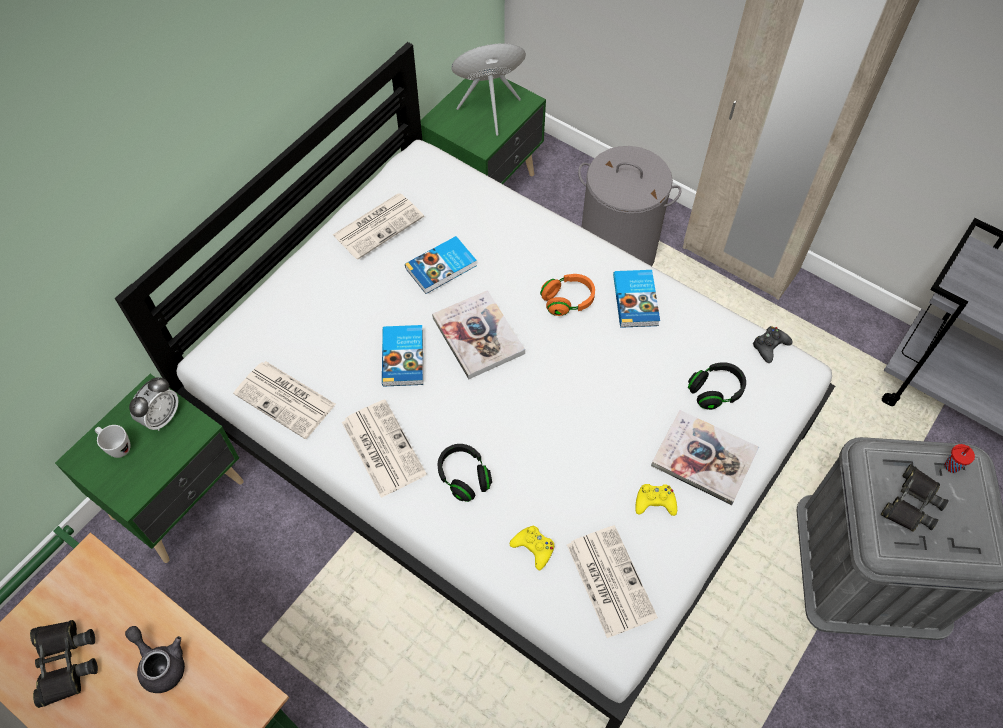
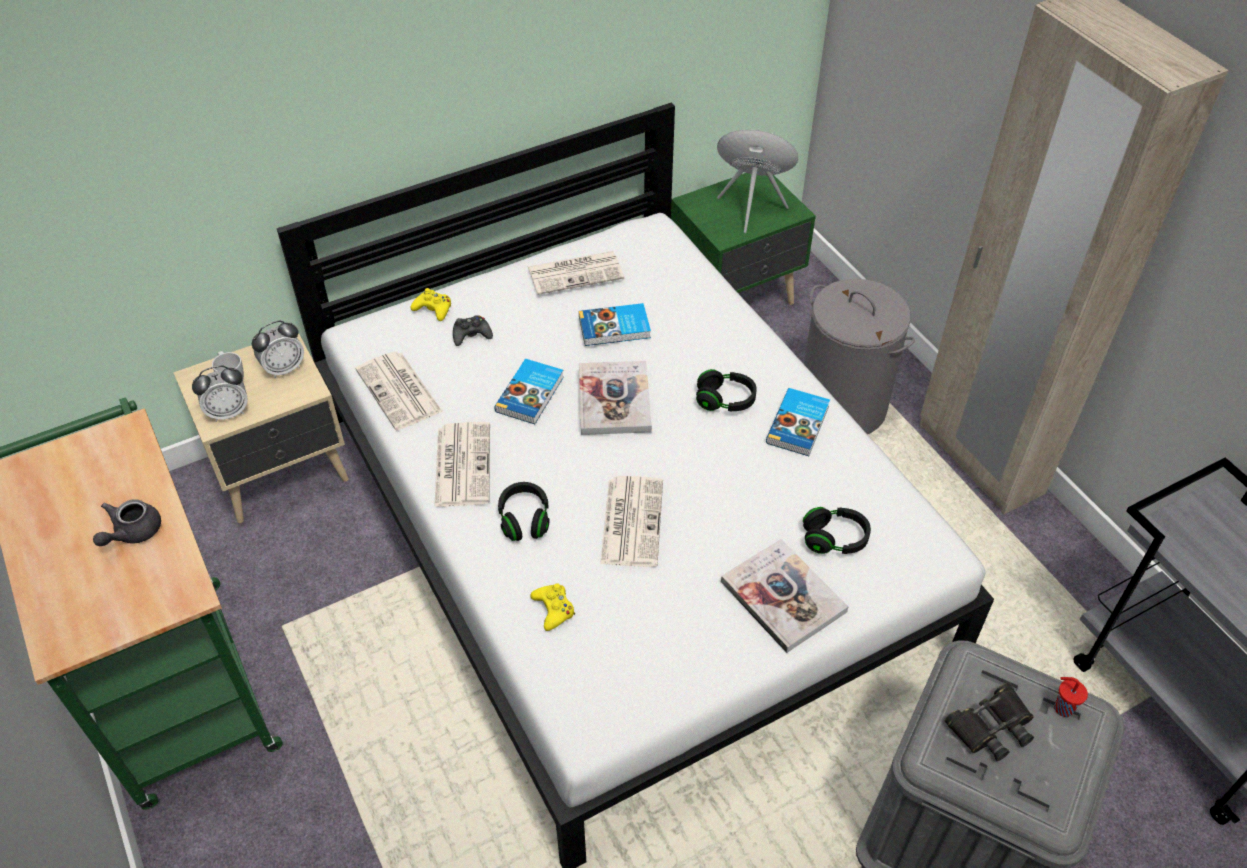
camera: 25 degrees right, 10 degrees down
(64, 662) = (58, 500): black binoculars -> none
(134, 482) = (228, 412): none -> alarm clock
(160, 663) = (132, 533): grey teapot -> grey teapot turned 135 degrees counterclockwise
(181, 499) = (284, 474): green nightstand -> beige nightstand
(568, 301) = (725, 400): orange headphones -> black headphones
(609, 580) = (612, 669): newspaper -> newspaper (631, 520)
(655, 502) = (705, 618): yellow game controller -> yellow game controller (433, 309)
(769, 346) = (922, 518): black game controller -> black game controller (471, 335)

